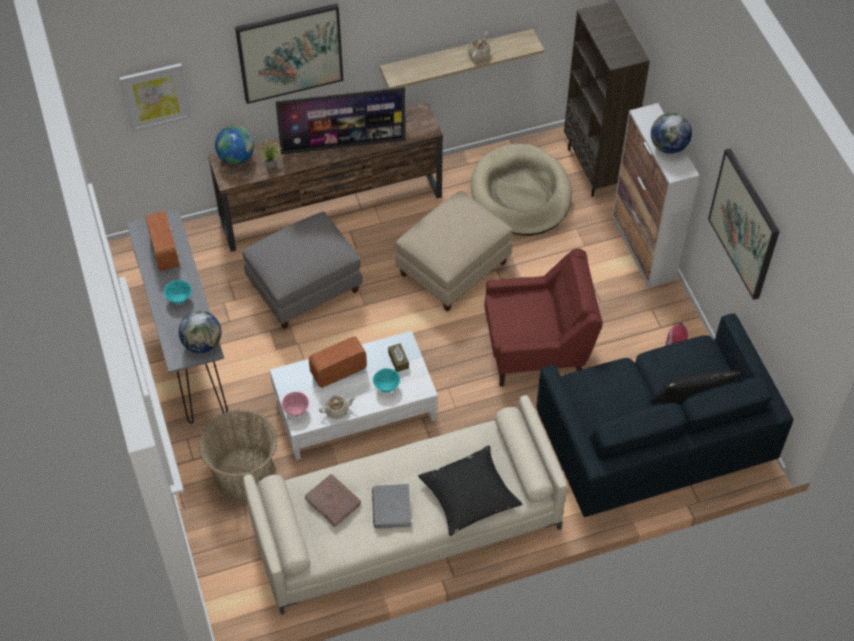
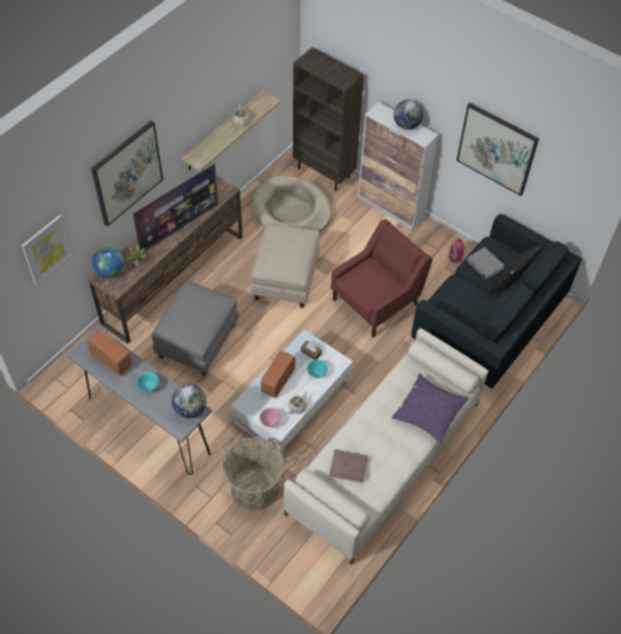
camera: 35 degrees left, 0 degrees up
(391, 507) = (388, 448): grey book -> grey book (484, 264)
(469, 495) = (429, 412): black pillow -> purple pillow

